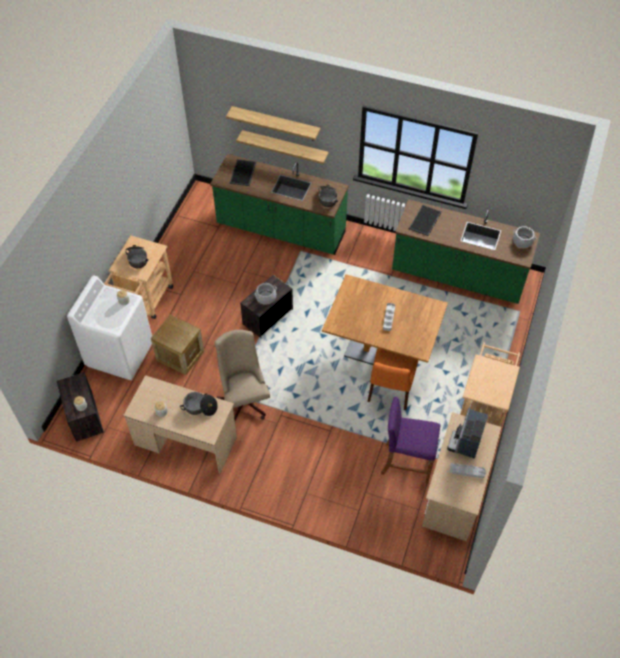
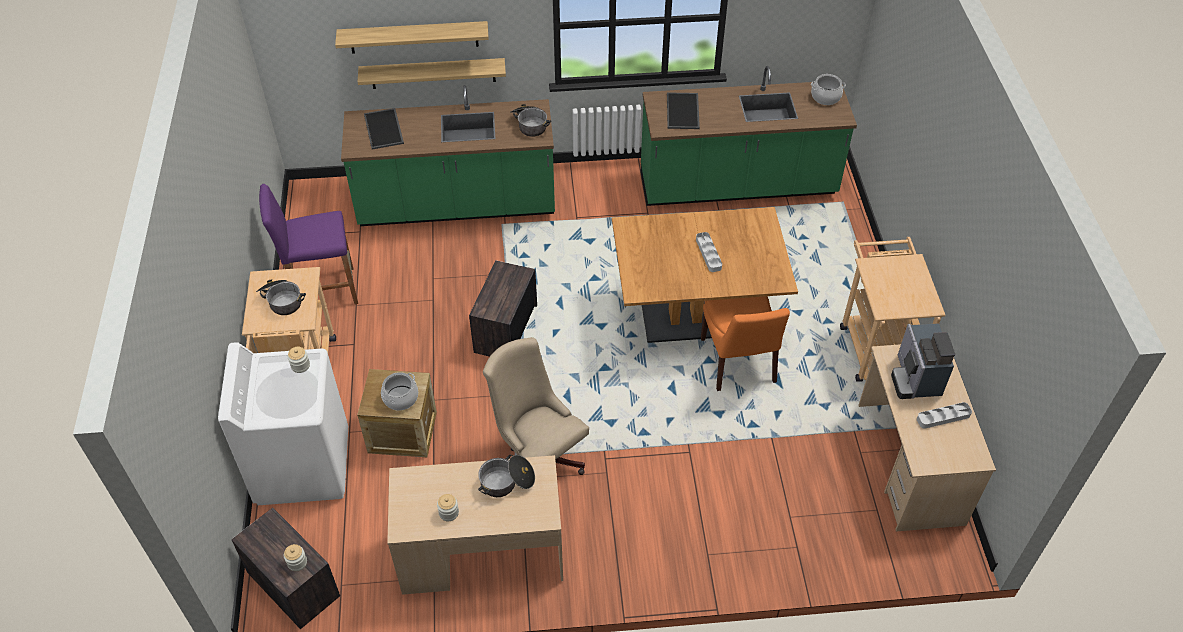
camera: 25 degrees left, 5 degrees down
(266, 297) = (503, 295): cooking pot -> cooking pot (401, 398)
(407, 462) = (821, 452): purple stool -> purple stool (322, 290)

